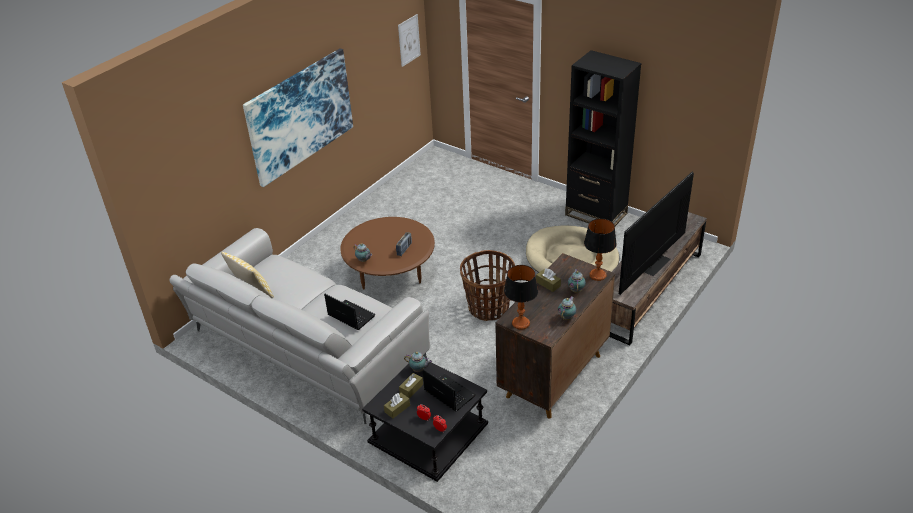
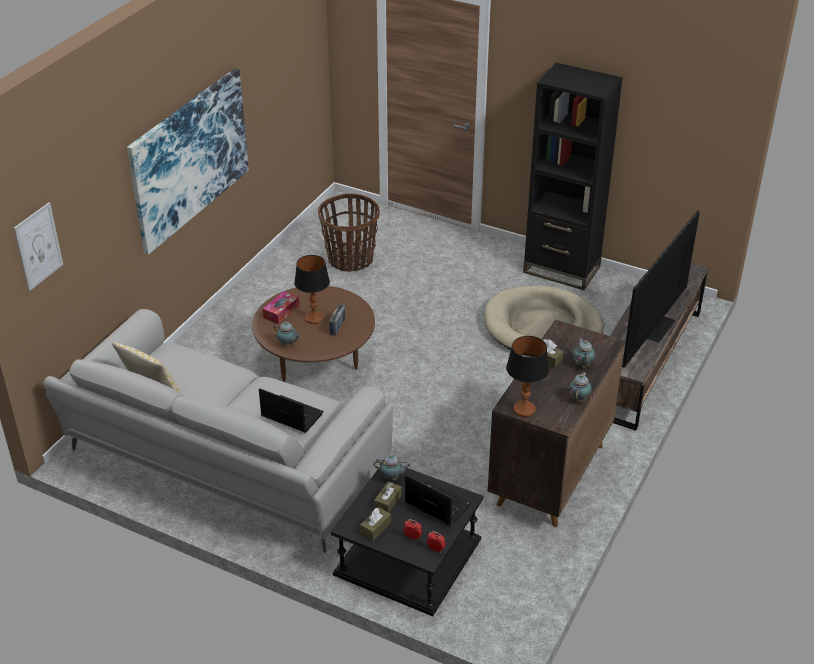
camera: 10 degrees left, 0 degrees up
(364, 236) = (281, 312): none -> tissue box
(409, 40) = (310, 54): picture -> picture (38, 246)
(488, 308) = (451, 396): basket -> basket (350, 259)
(597, 275) = (604, 344): table lamp -> table lamp (313, 318)

